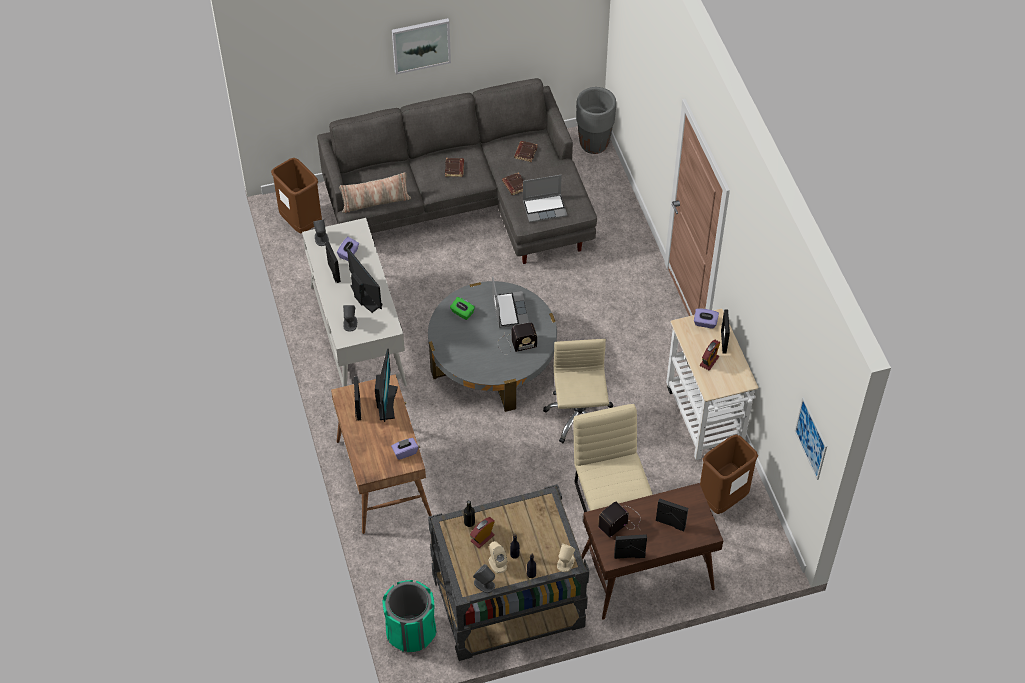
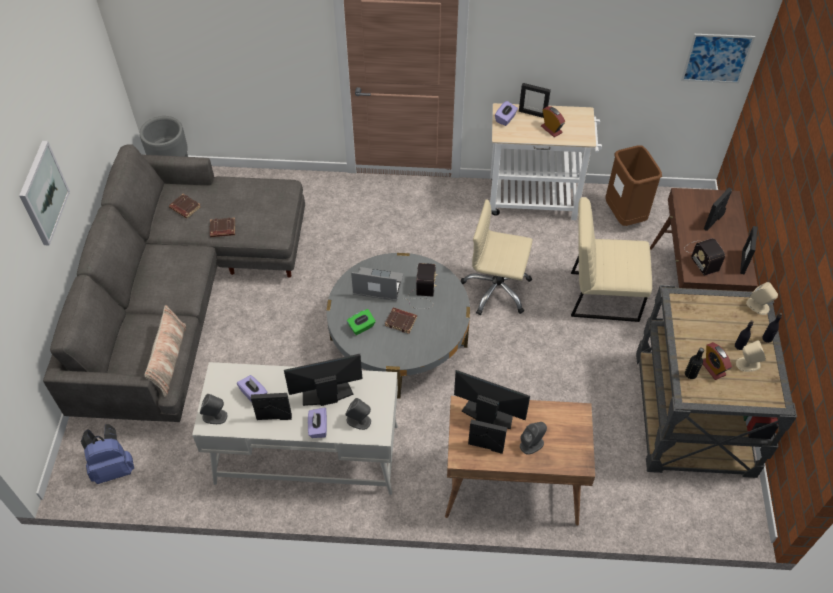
camera: 70 degrees left, 0 degrees up
(301, 223) = (113, 468): brown trash can -> blue backpack
(405, 452) = (563, 416): purple tissue box -> purple tissue box (318, 428)
(411, 631) = (713, 512): green trash can -> none
(455, 169) = (169, 272): brown book -> brown book (401, 321)
(484, 584) = (773, 383): grey speaker -> grey speaker (532, 444)
(545, 208) = (267, 214): laptop -> none

